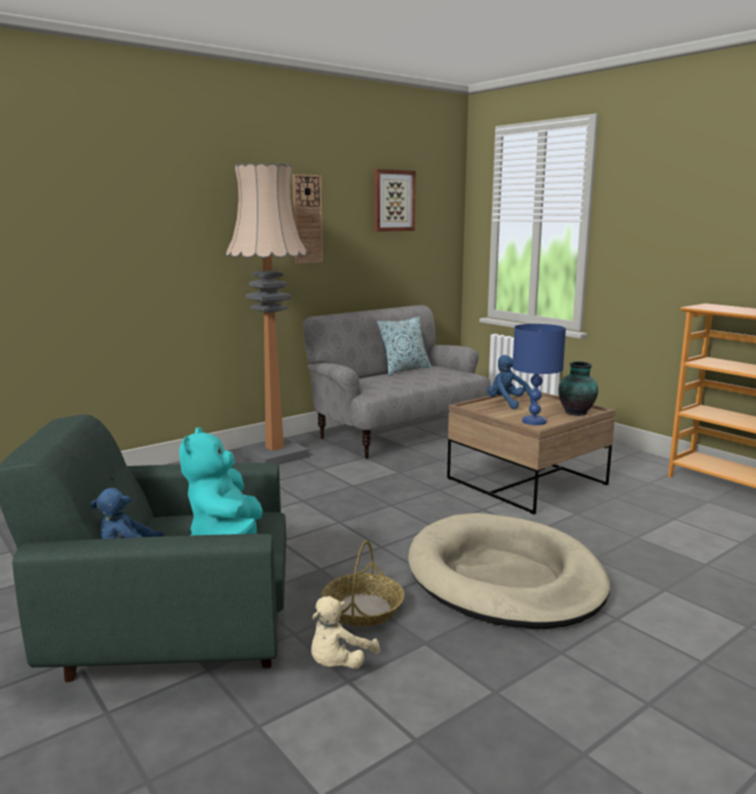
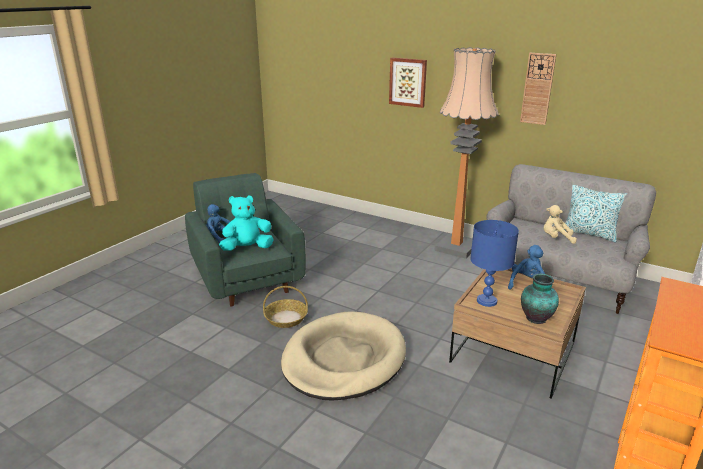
camera: 70 degrees right, 10 degrees up
(339, 664) = (237, 322): beige plush toy -> beige plush toy (556, 238)
(393, 200) = (639, 81): picture -> picture (408, 82)

